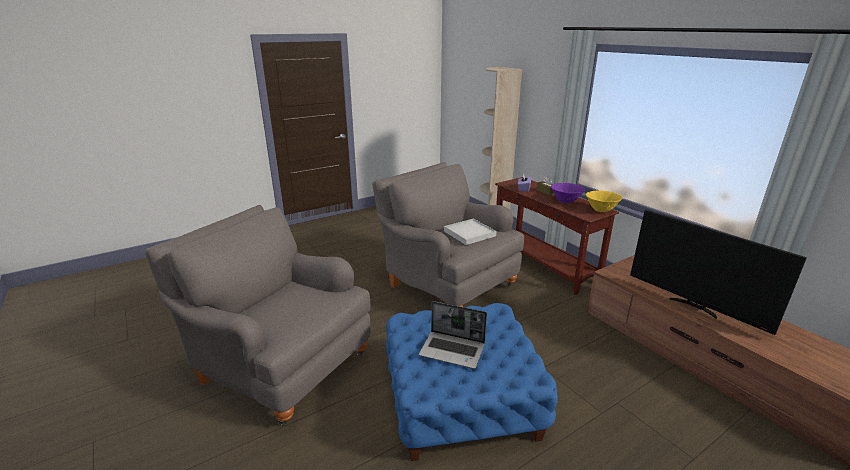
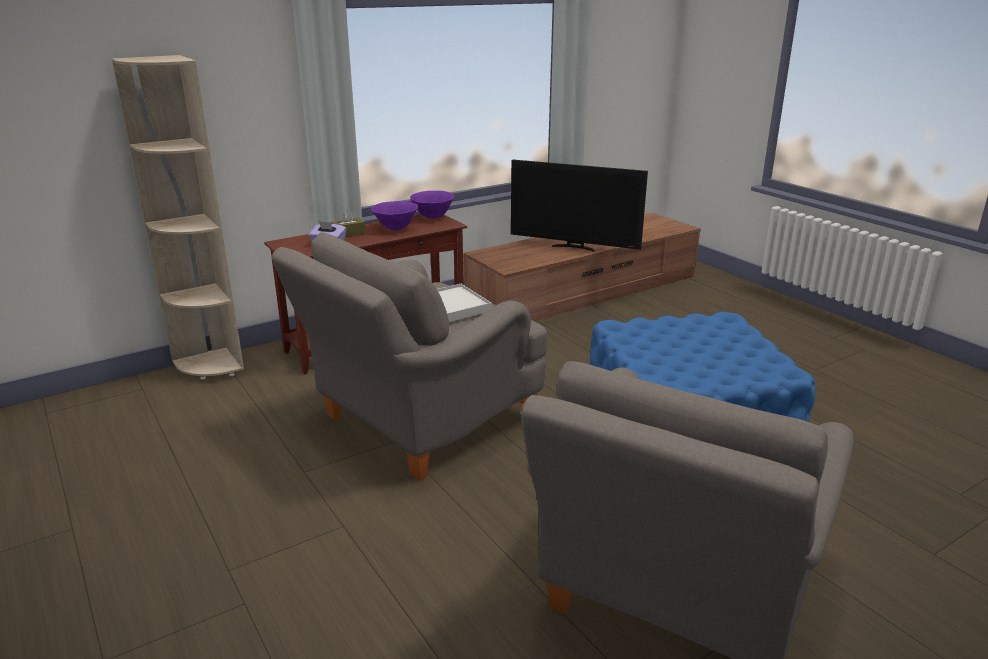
camera: 90 degrees left, 0 degrees up
(453, 350) = (707, 353): laptop -> none
(601, 210) = (433, 217): yellow bowl -> purple bowl
(694, 307) = (574, 247): television -> television turned 60 degrees clockwise

